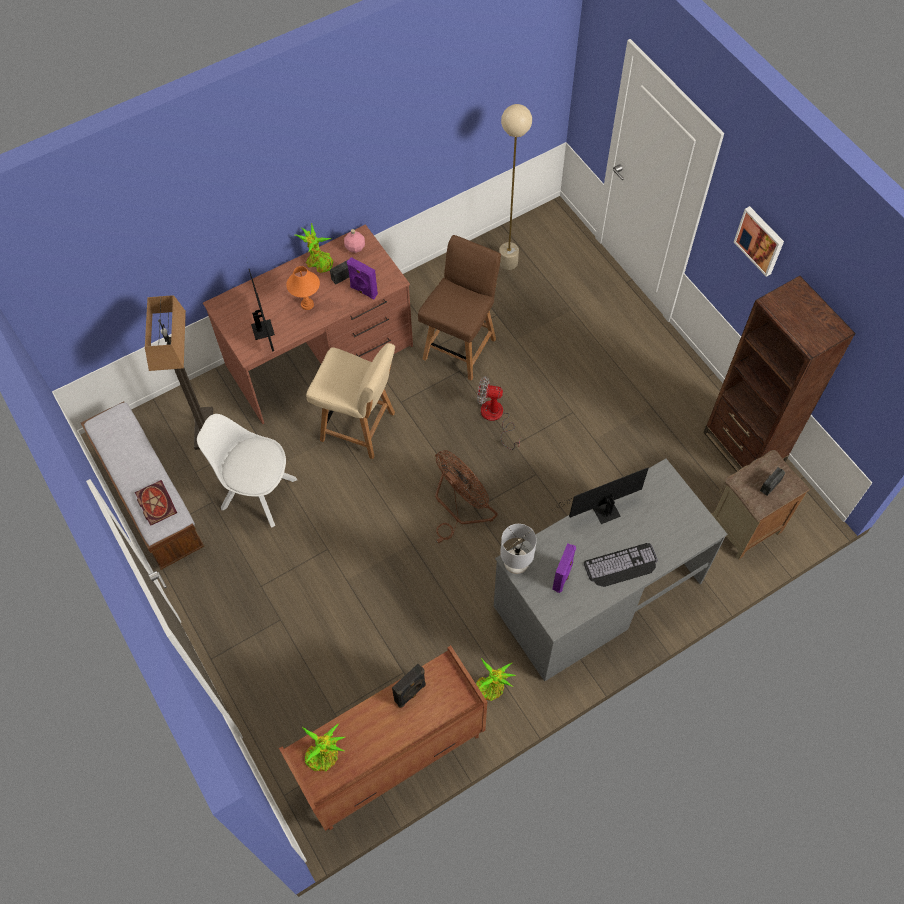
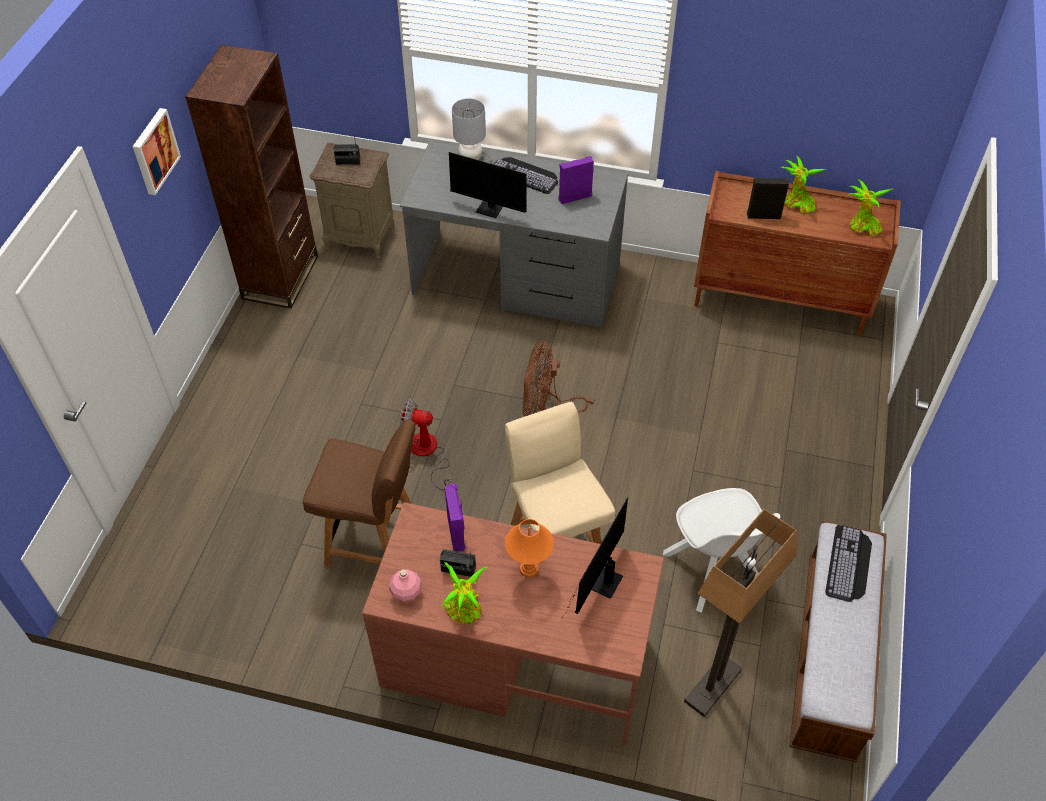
camera: 135 degrees left, 10 degrees down
(155, 503) = (850, 564): book -> keyboard
(460, 347) = (374, 542): brown chair -> brown chair turned 150 degrees counterclockwise
(492, 687) = (660, 288): potted plant -> potted plant (797, 204)
(496, 418) = (427, 453): fan -> fan turned 135 degrees clockwise
(508, 262) = (215, 587): beige floor lamp -> none
(516, 564) = (598, 226): grey table lamp -> grey table lamp (470, 157)

